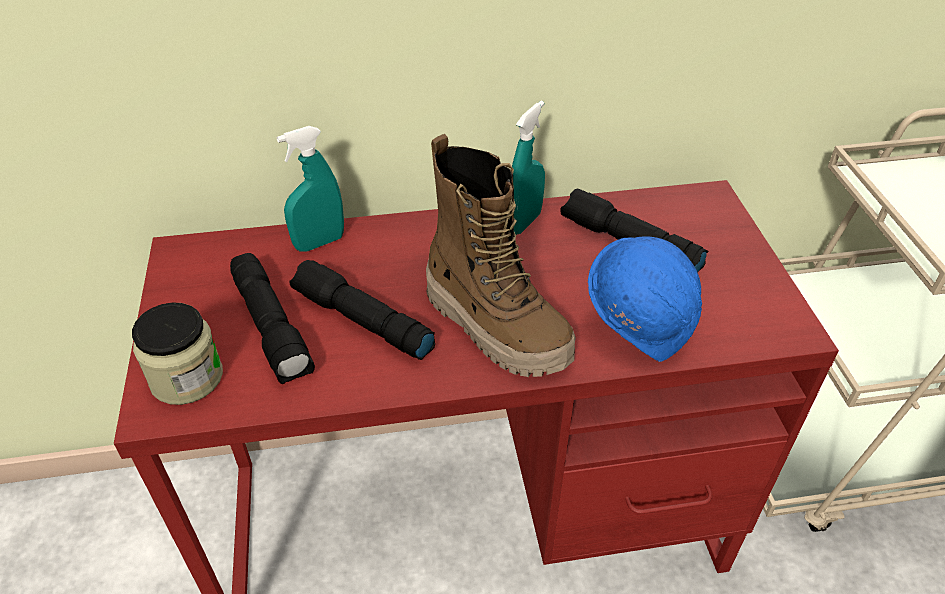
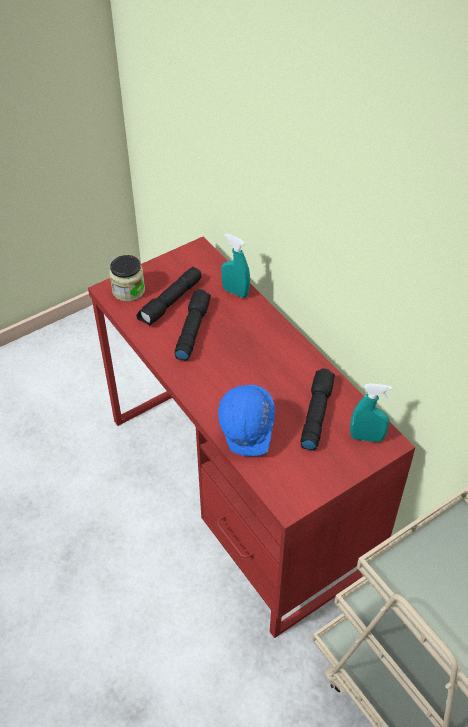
camera: 65 degrees right, 5 degrees up
(496, 326) = (217, 379): boot -> none
(523, 223) = (303, 363): turquoise spray bottle -> turquoise spray bottle (366, 437)

